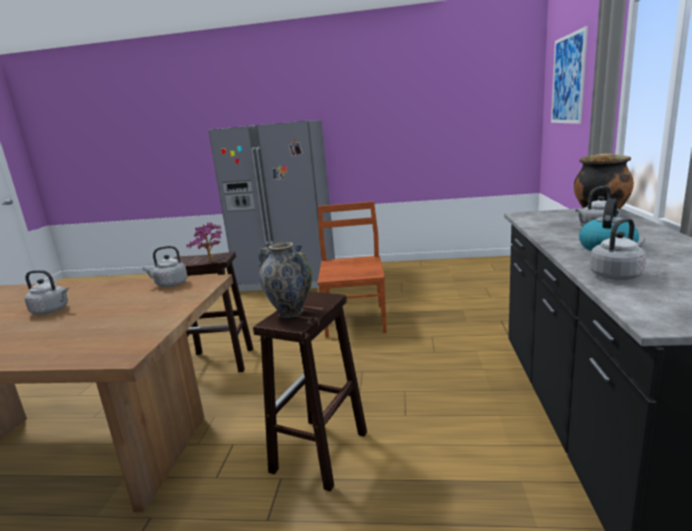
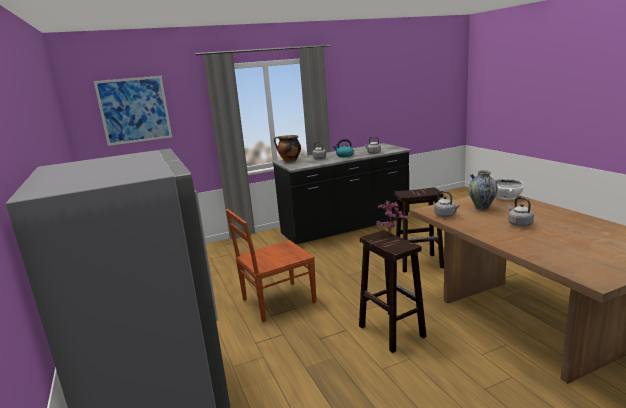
camera: 120 degrees left, 0 degrees up
(96, 348) = (506, 198): none -> white bowl
(290, 312) = (423, 193): vase -> vase (481, 208)

